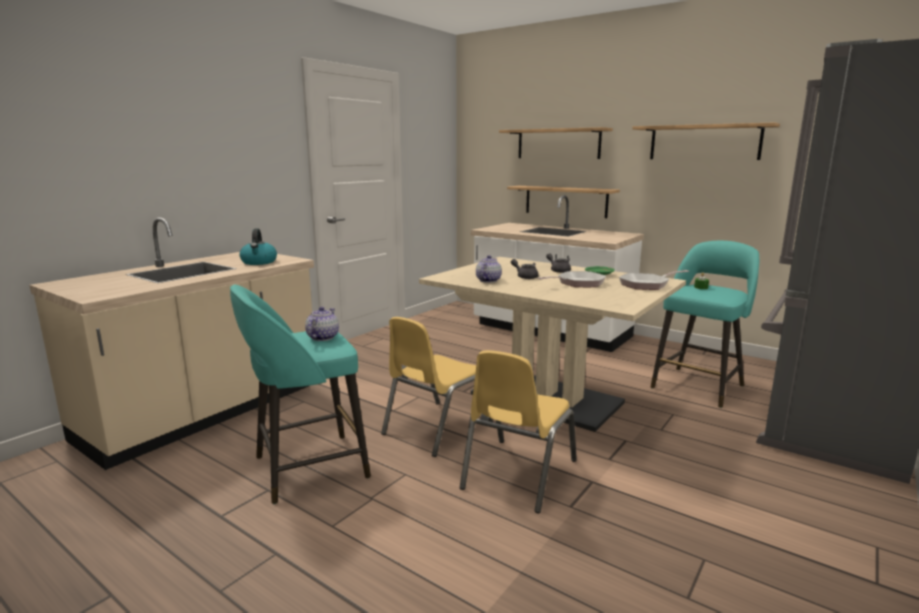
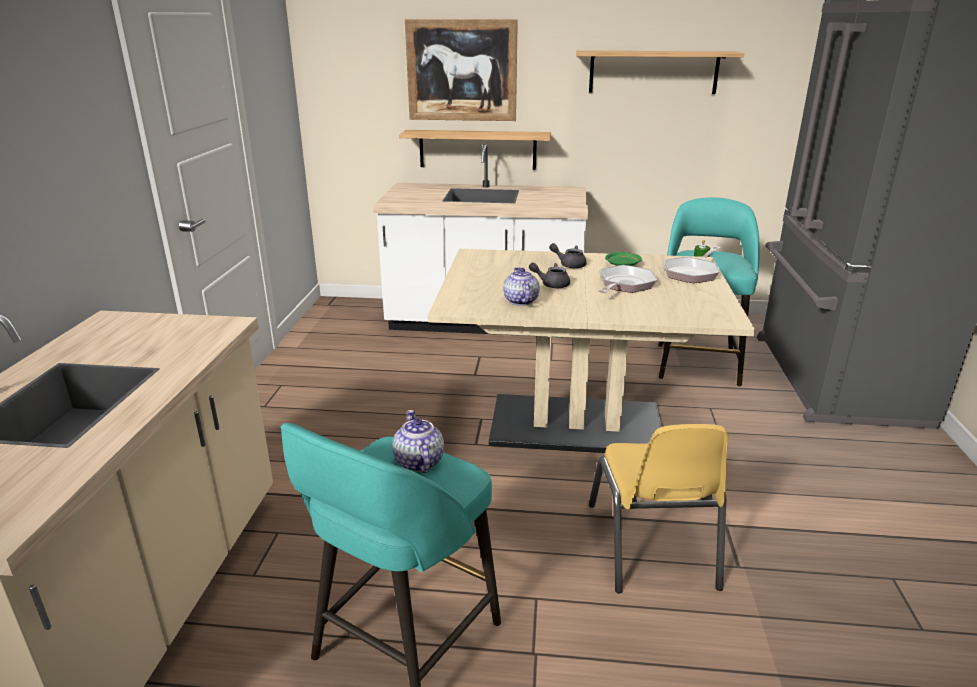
camera: 30 degrees left, 10 degrees up
(259, 262) = (174, 343): kettle -> none
(436, 428) = (500, 513): yellow chair -> none
(558, 144) = (461, 71): shelf -> picture

